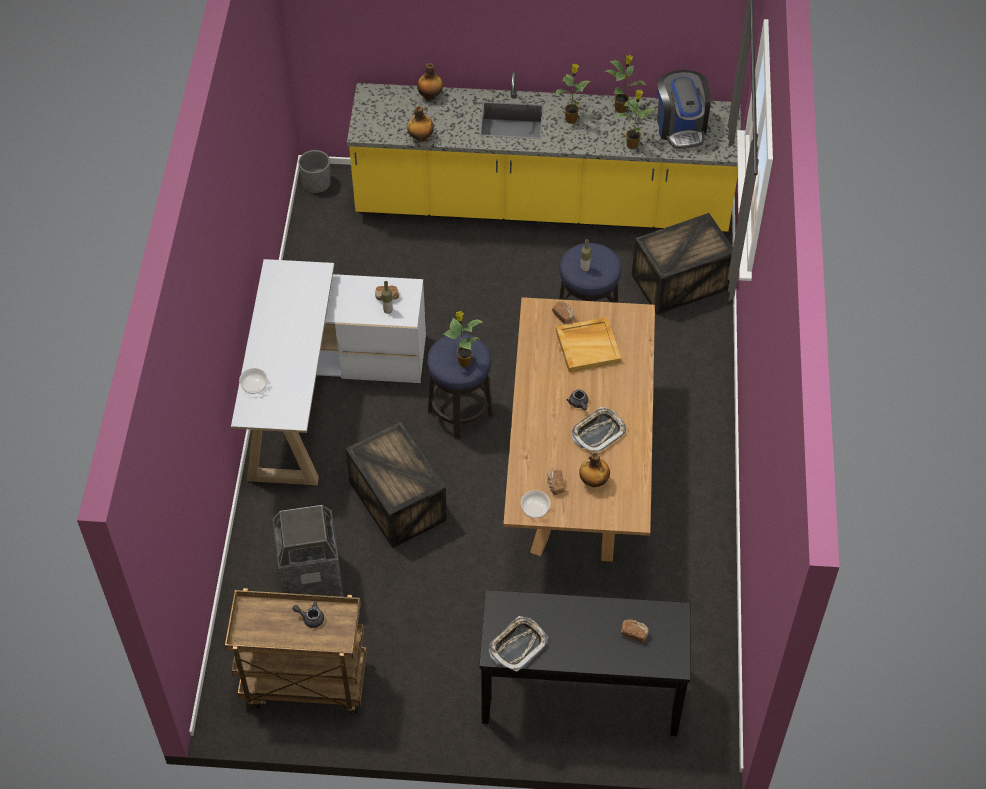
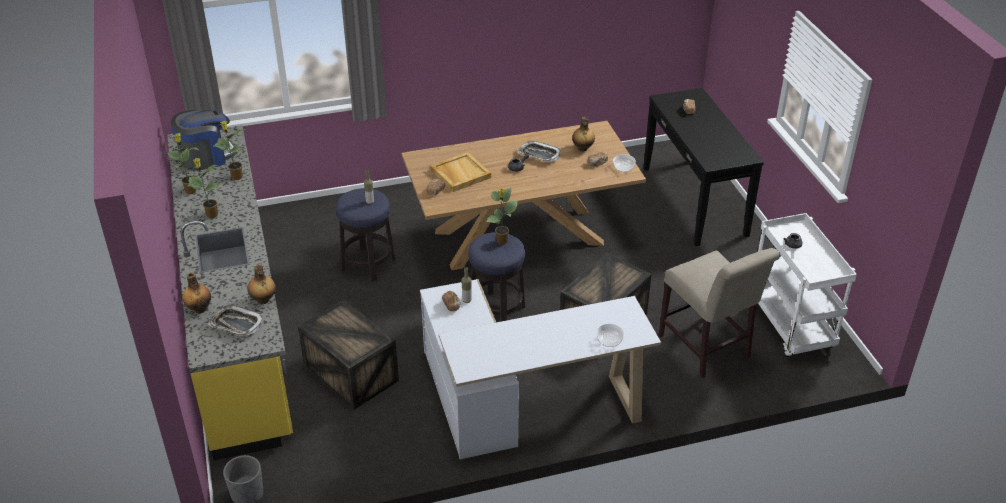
camera: 110 degrees left, 15 degrees down
(303, 684) = (791, 327): brown cart -> white cart
(312, 582) = (707, 349): trash can -> beige chair
(518, 645) = (736, 150): tray -> tray (236, 324)
(679, 282) = (306, 225): crate -> crate (352, 374)

